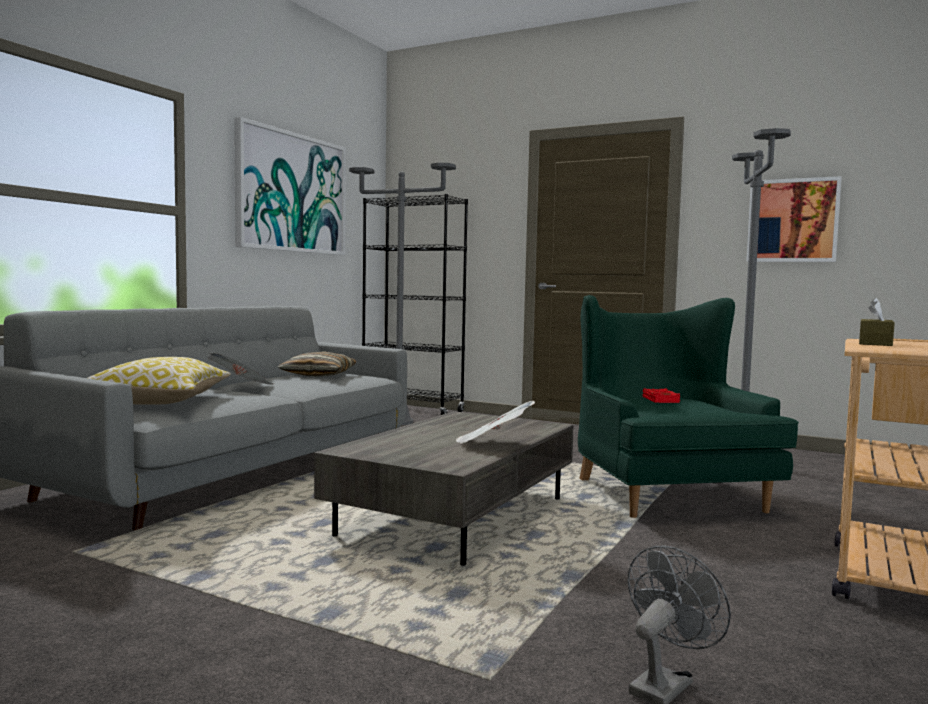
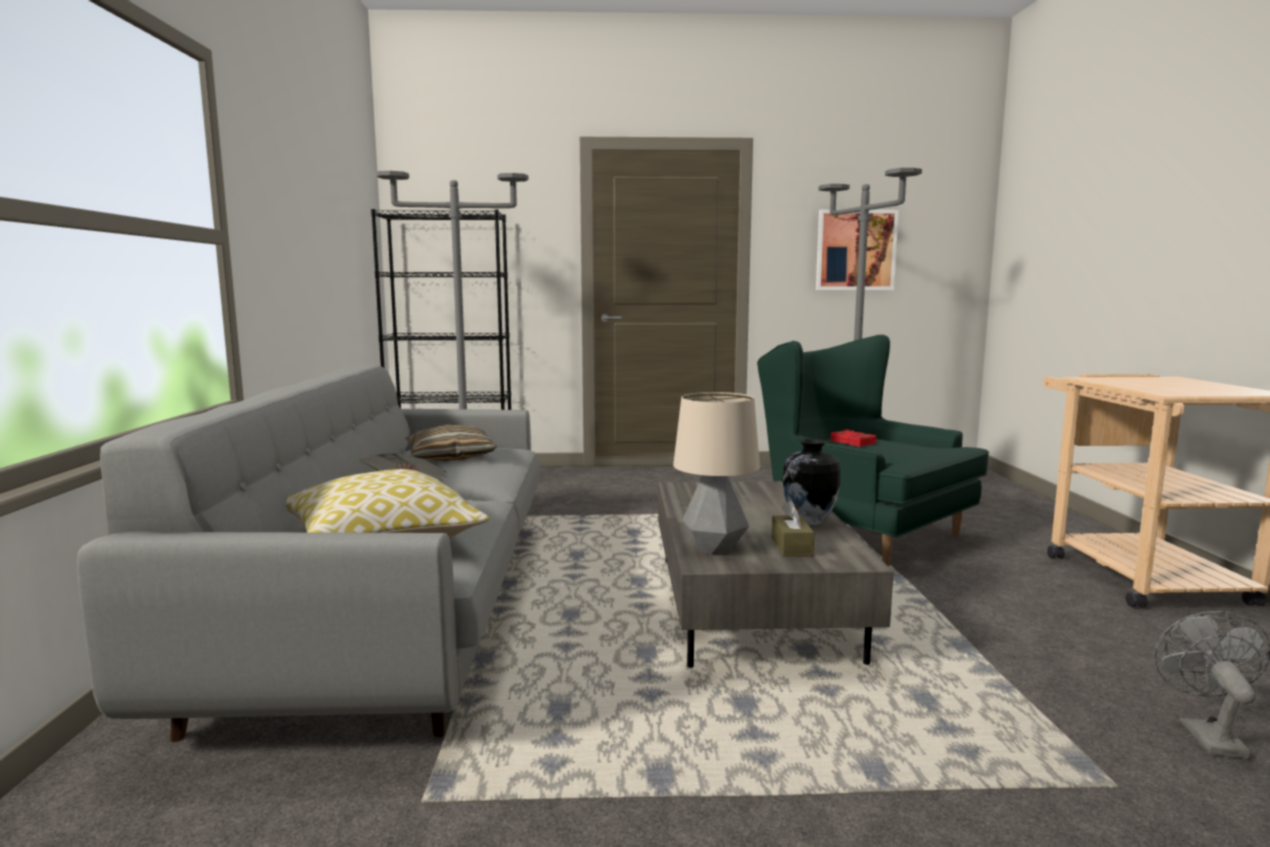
camera: 30 degrees left, 5 degrees up
(292, 193) = (314, 204): picture -> none
(374, 445) = (714, 549): none -> table lamp
(492, 444) = (808, 522): newspaper -> vase
(875, 343) = (1127, 384): brown tissue box -> brown tissue box (791, 547)

